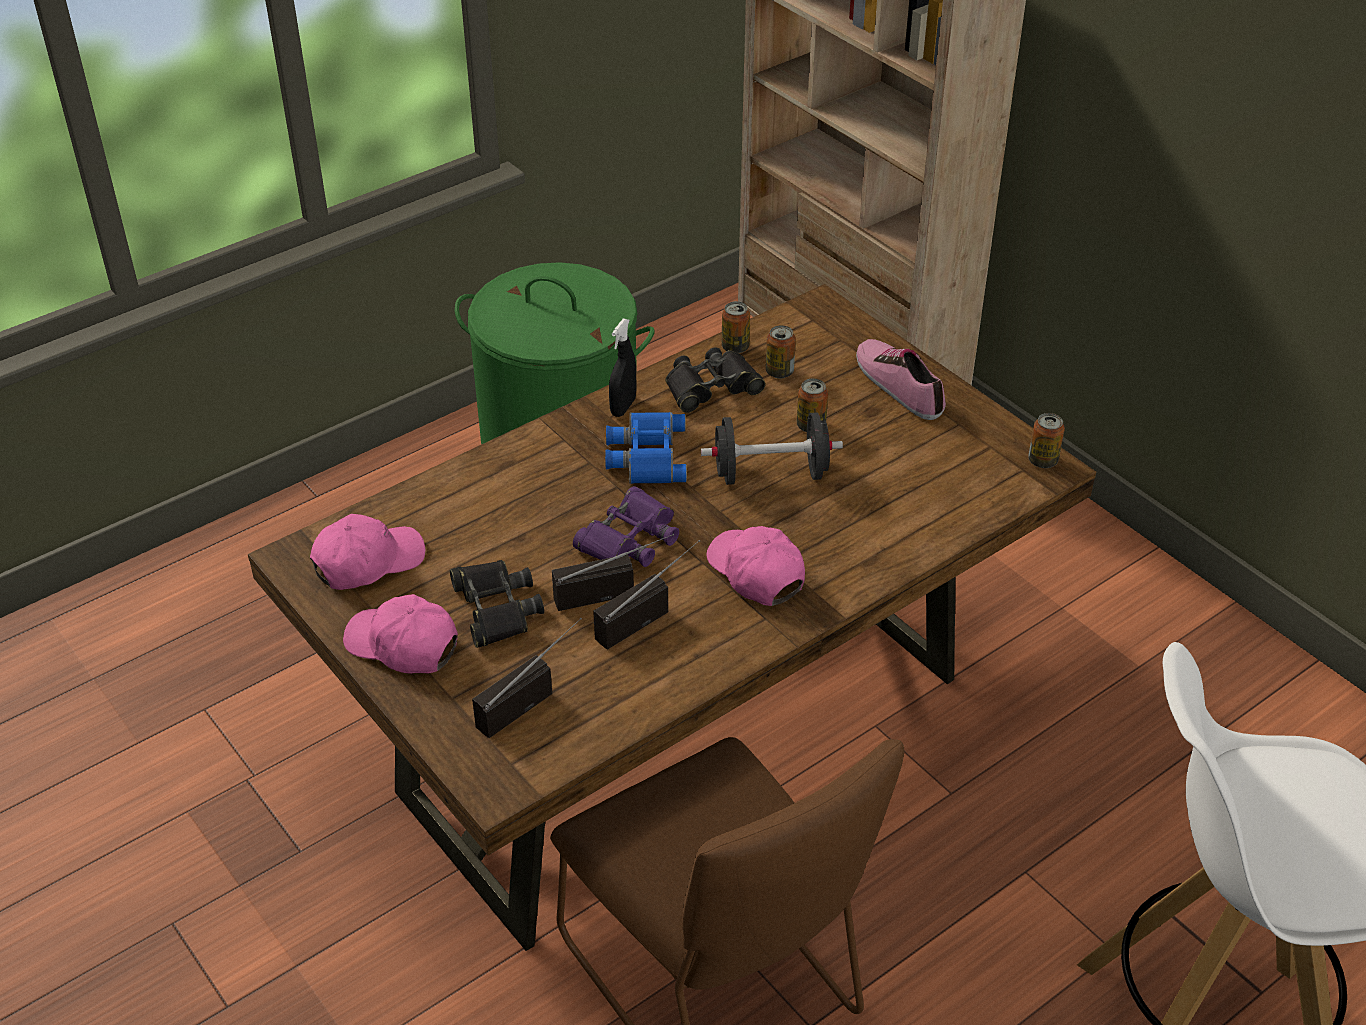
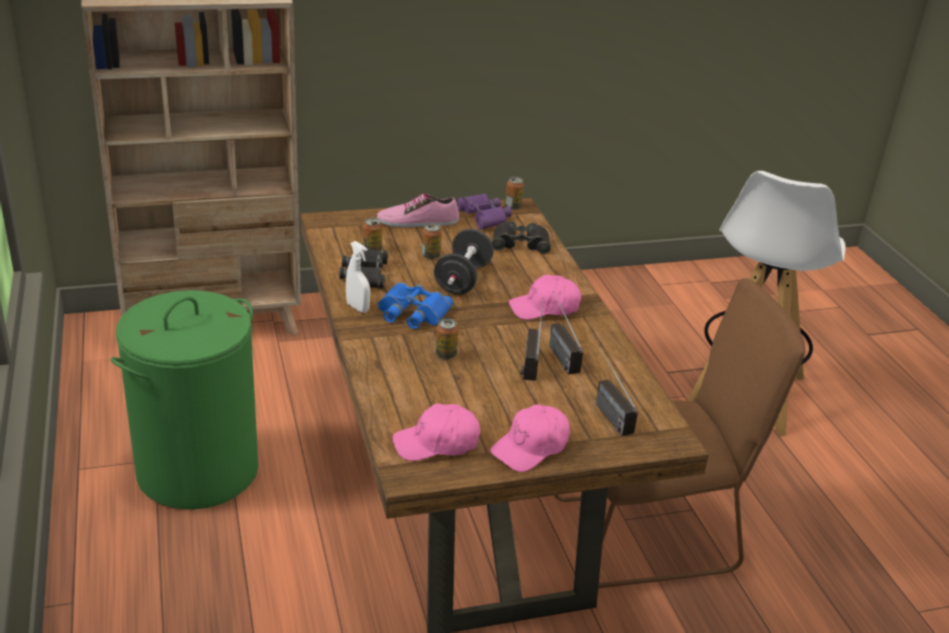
camera: 70 degrees left, 10 degrees down
(367, 562) = (437, 443): pink cap -> pink cap turned 90 degrees counterclockwise
(495, 608) = (518, 403): black binoculars -> black binoculars (520, 243)
(623, 407) = (357, 307): black spray bottle -> white spray bottle
(629, 538) = (486, 339): purple binoculars -> purple binoculars (483, 216)
(735, 347) = (334, 256): can -> can (445, 354)

